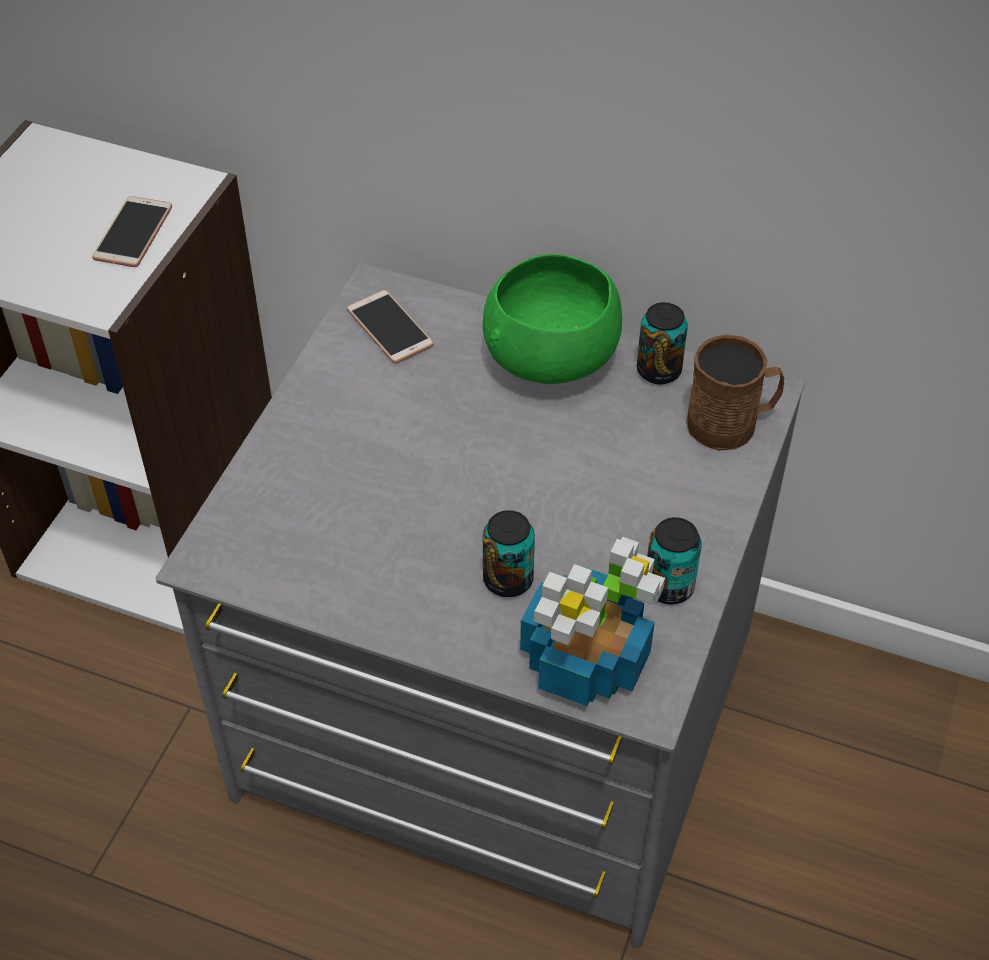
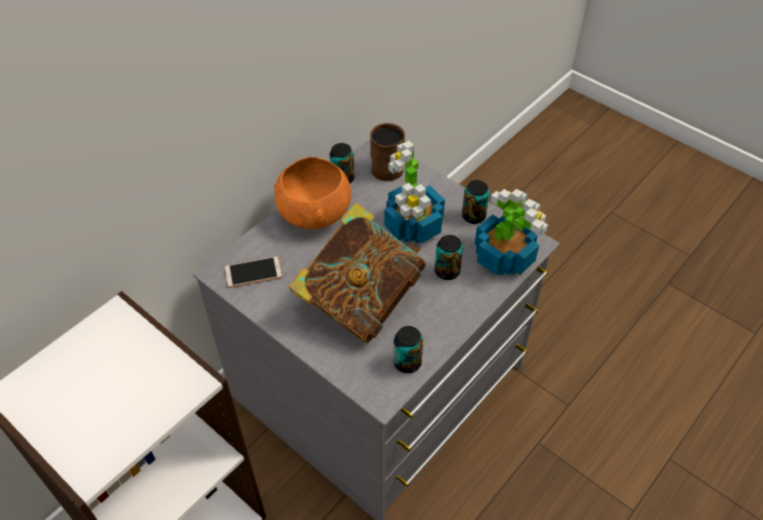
camera: 70 degrees left, 0 degrees up
(133, 233) = (141, 354): phone -> none
(282, 575) = (407, 362): none -> can
(387, 475) = (359, 301): none -> book
(550, 362) = (315, 215): green bowl -> orange bowl
(593, 502) = (413, 227): none -> potted plant

